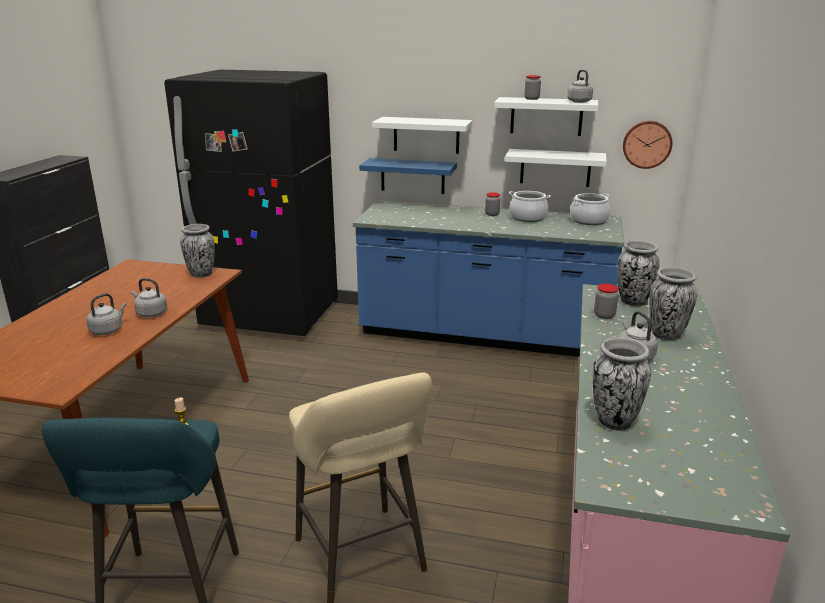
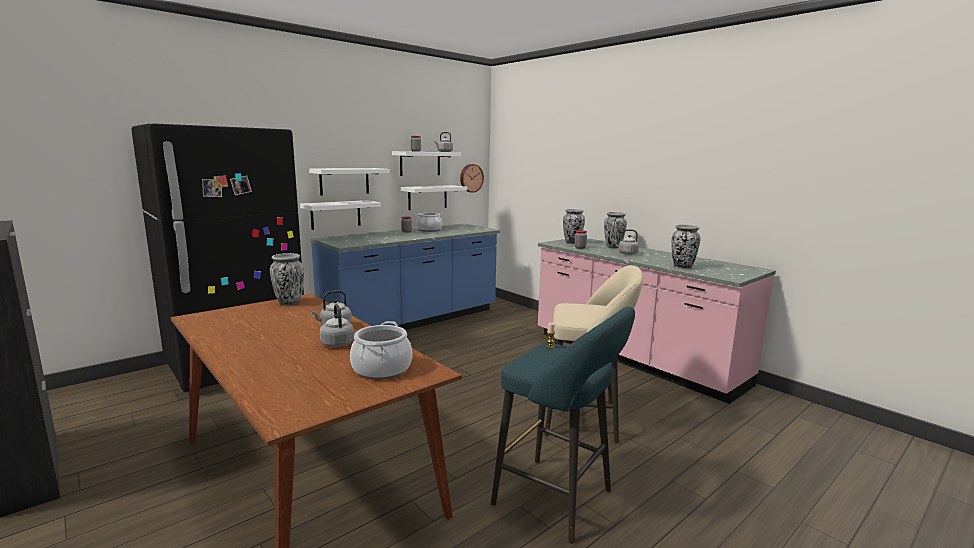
camera: 55 degrees left, 10 degrees down
(412, 176) = (336, 214): blue shelf -> white shelf
(589, 221) = (459, 226): cooking pot -> cooking pot (382, 369)

